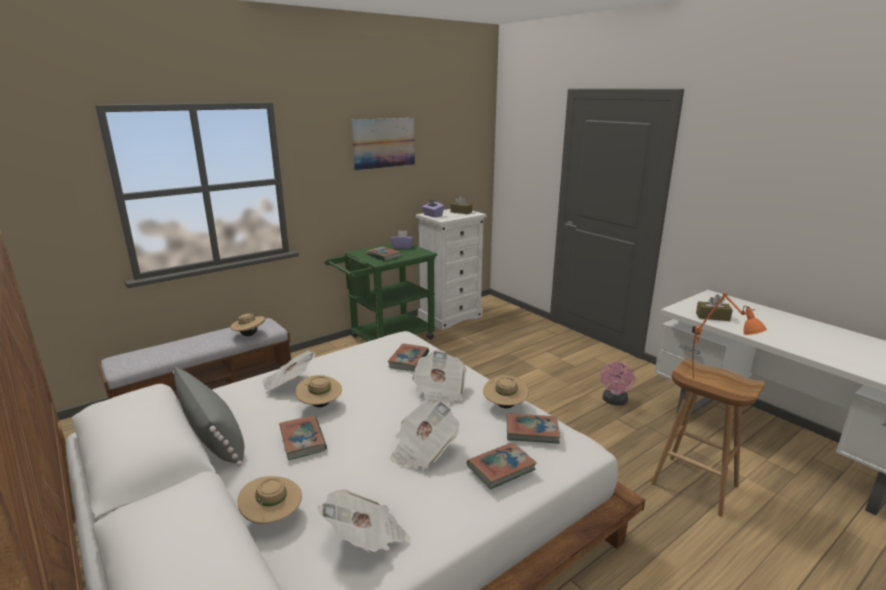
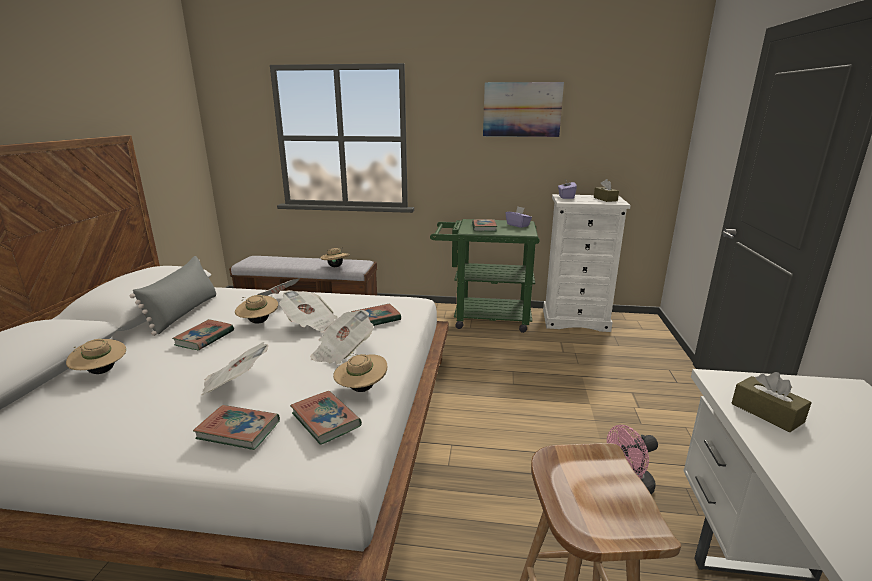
camera: 45 degrees right, 0 degrees up
(367, 538) = (92, 416): newspaper -> newspaper (310, 324)
(717, 384) = (587, 499): orange table lamp -> none

